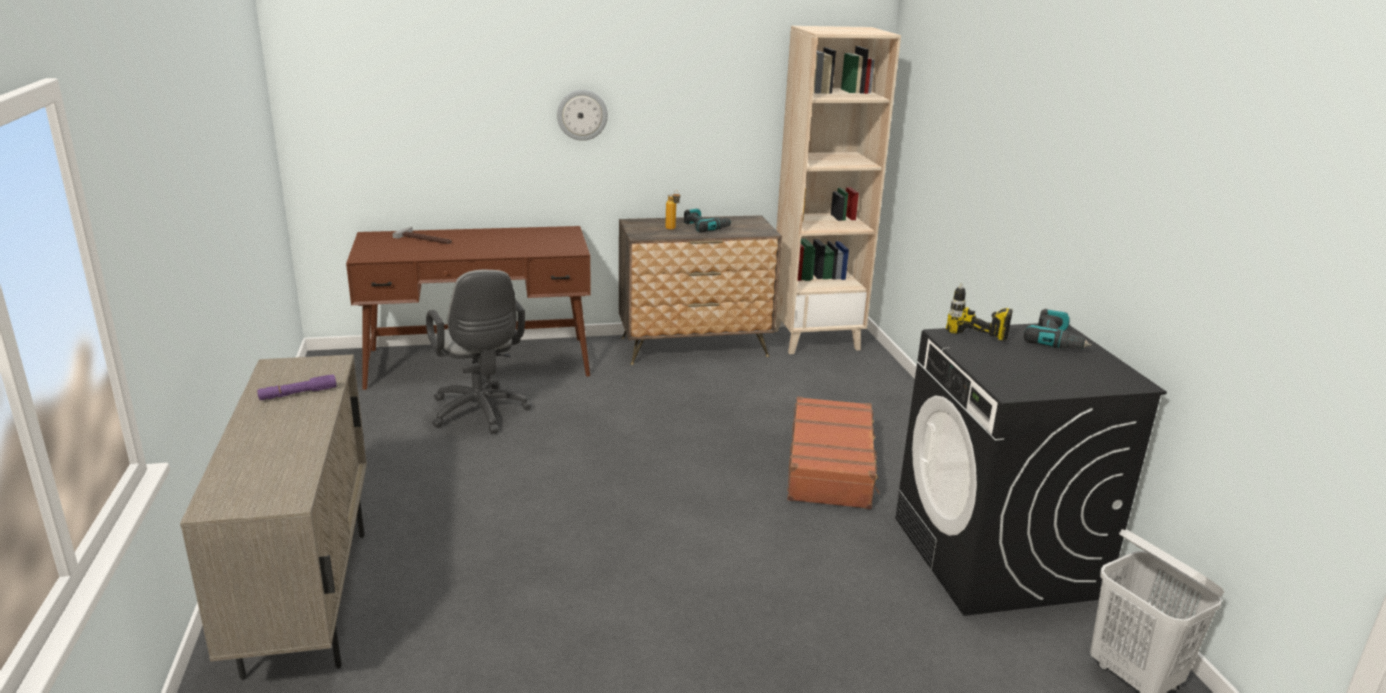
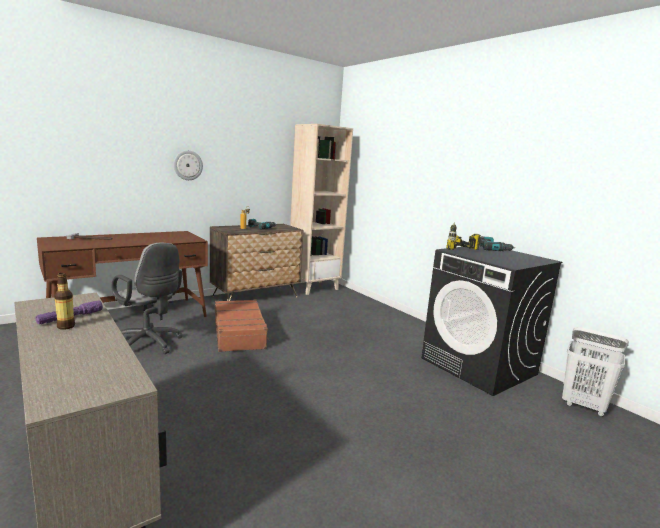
camera: 25 degrees left, 10 degrees down
(284, 407) = (66, 326): none -> bottle
(831, 466) = (370, 340): brown suitcase -> brown suitcase (239, 333)

